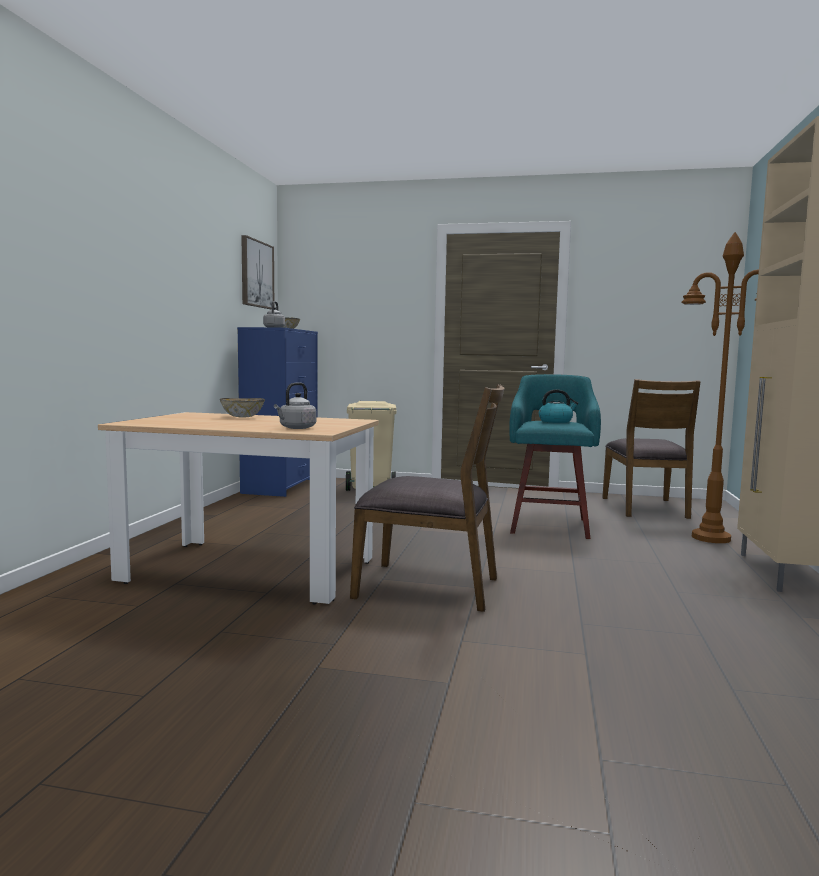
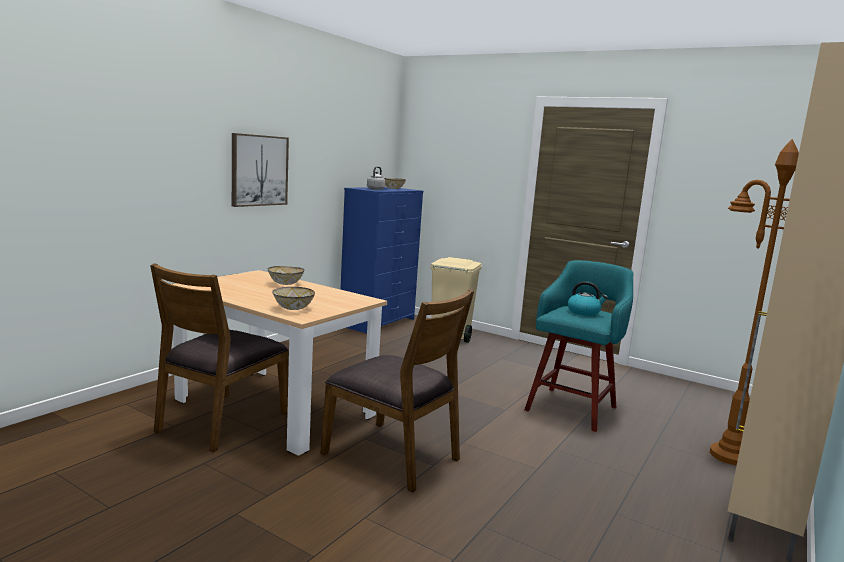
camera: 20 degrees right, 5 degrees up
(256, 274) = (372, 139): picture -> picture (259, 170)
(296, 428) = (293, 308): grey kettle -> bowl
(646, 508) = (699, 403): brown chair -> brown chair (221, 421)

